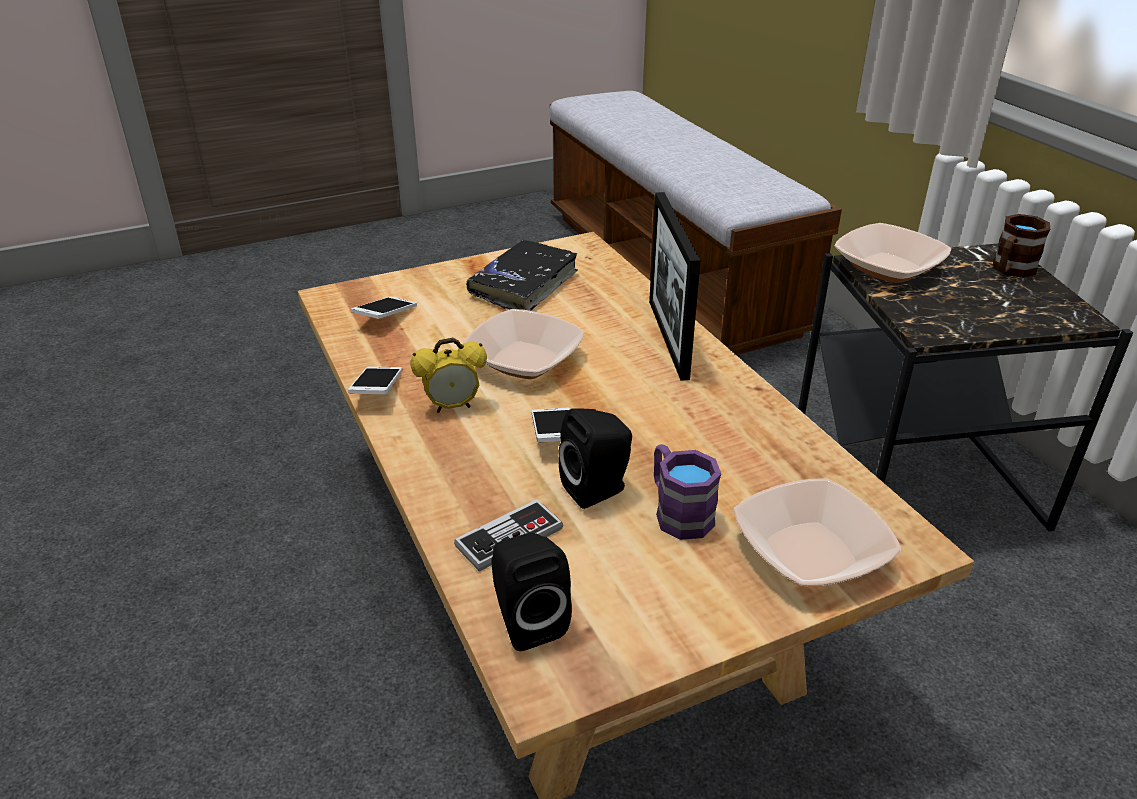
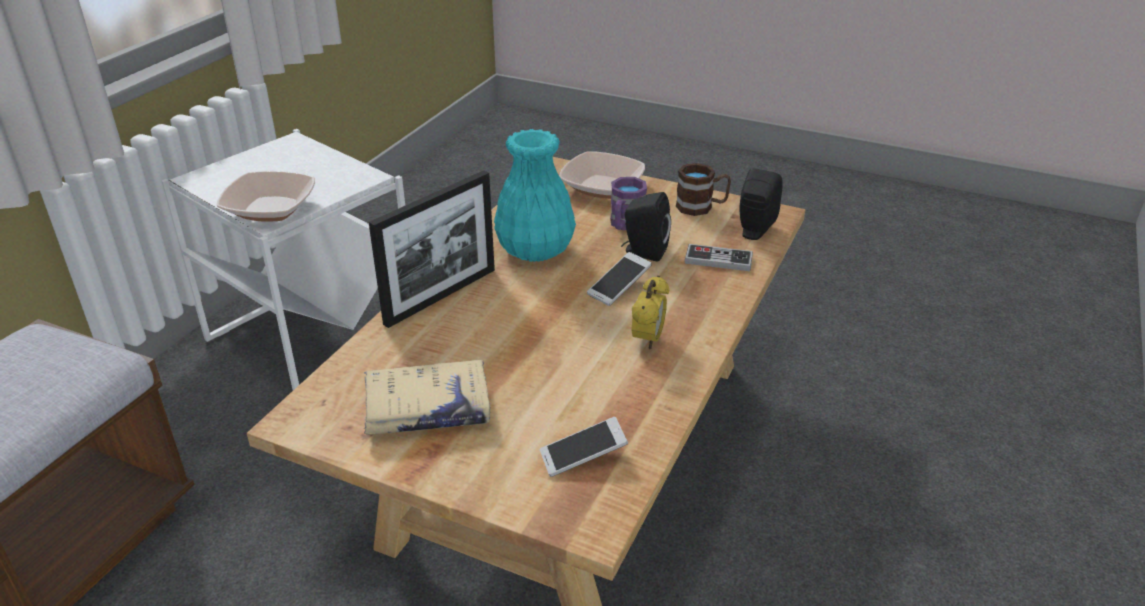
camera: 130 degrees left, 0 degrees up
(377, 390) = (680, 385): phone -> none
(452, 406) = (648, 340): alarm clock -> alarm clock turned 75 degrees clockwise
(524, 285) = (427, 409): black book -> beige book
(524, 360) = (551, 342): bowl -> none
(694, 420) = (534, 250): none -> turquoise vase
(917, 484) = (313, 338): black side table -> white side table
(1010, 271) = (232, 170): brown mug -> brown mug (701, 207)

